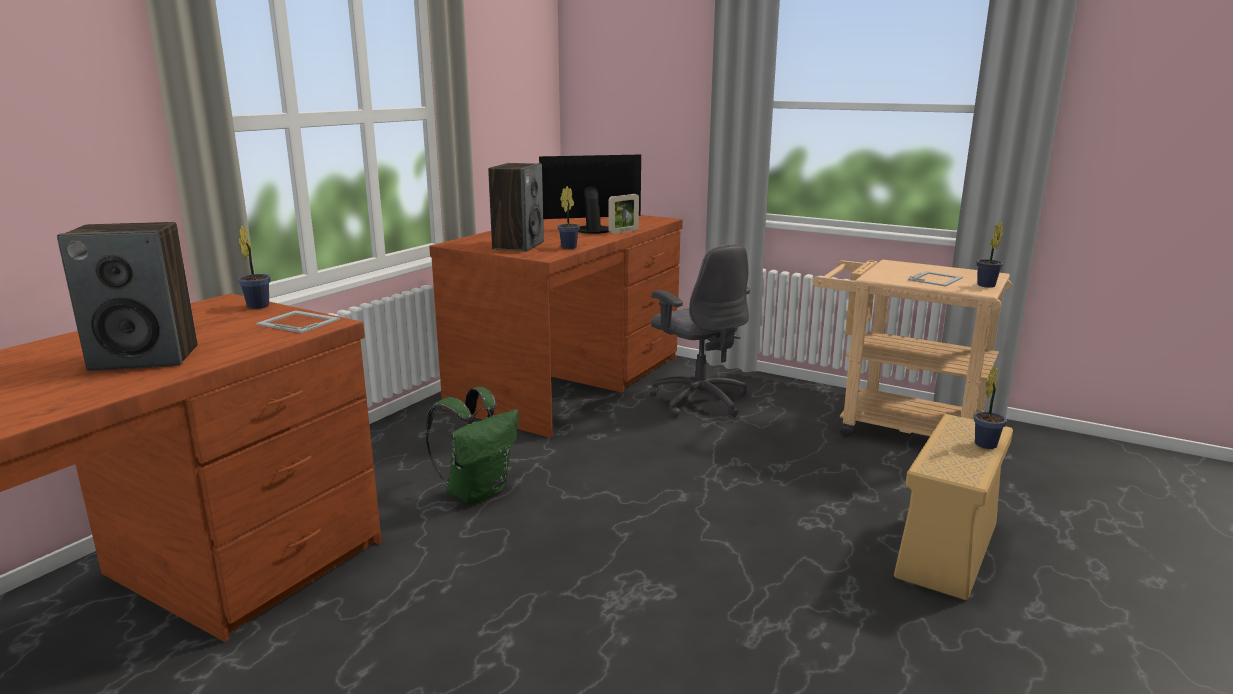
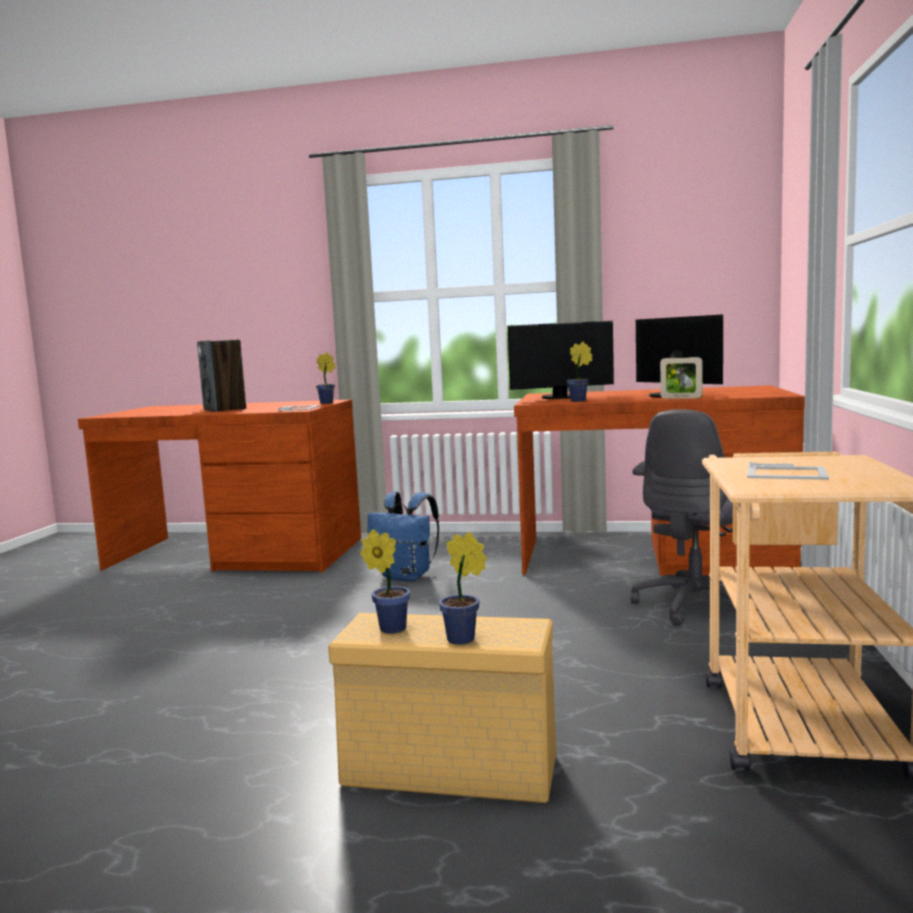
camera: 70 degrees right, 10 degrees down
(477, 492) = (407, 576): green backpack -> blue backpack
(518, 246) = (560, 397): speaker -> monitor
(985, 286) = (797, 488): potted plant -> potted plant (389, 628)

